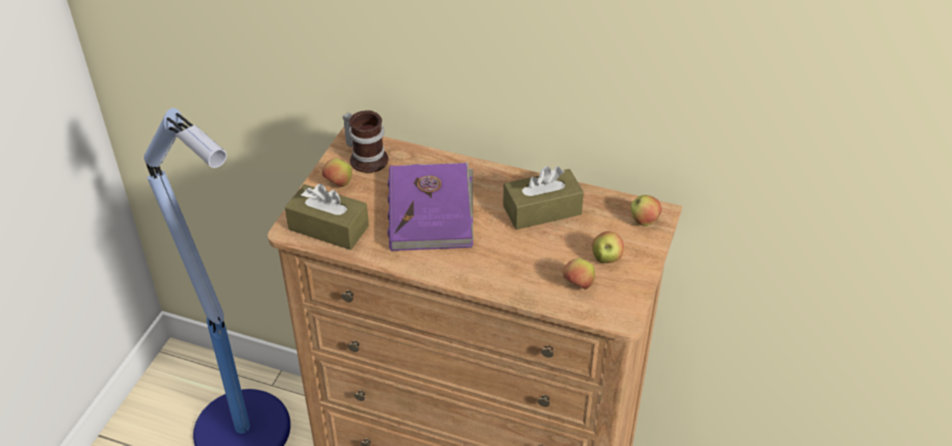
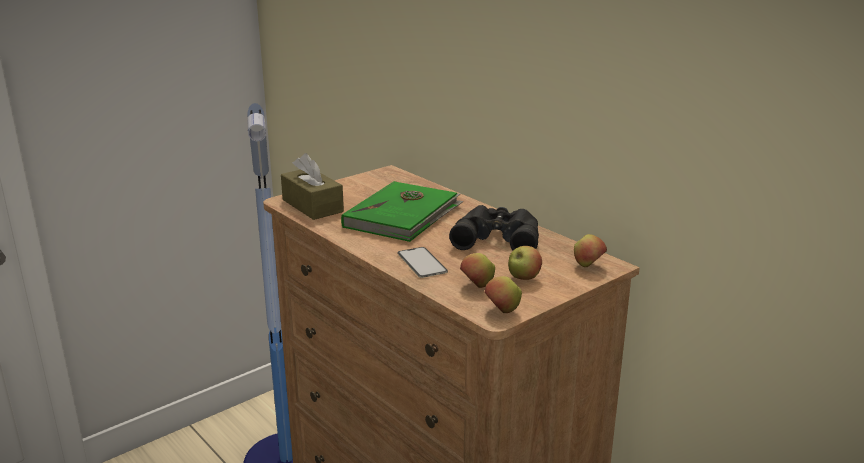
camera: 30 degrees right, 20 degrees down
(338, 184) = (349, 188): apple -> apple (502, 311)
(367, 157) = (389, 181): mug -> none
(432, 209) = (404, 216): purple book -> green book
(507, 273) = (422, 263): none -> phone
(542, 210) = (497, 237): brown tissue box -> black binoculars

